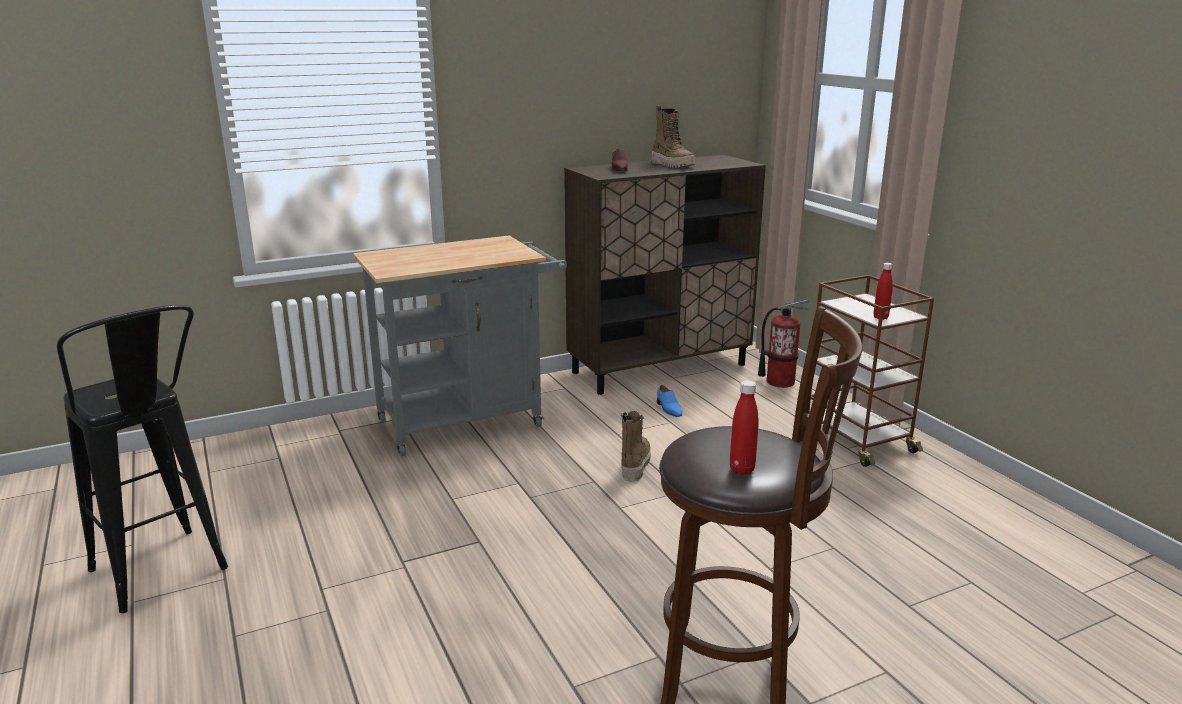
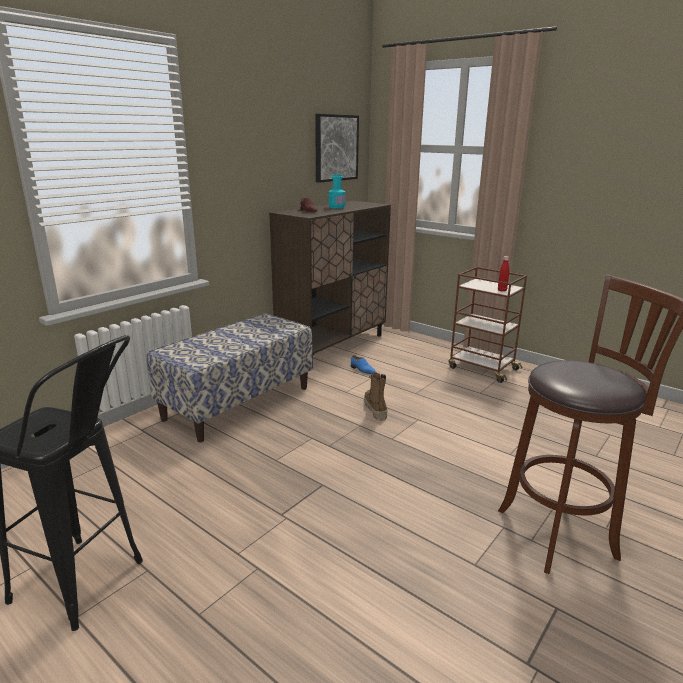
camera: 25 degrees left, 0 degrees up
(470, 421) = (238, 403): grey cart -> bench
(672, 165) = (336, 207): boot -> turquoise bottle
(693, 76) = (336, 148): none -> picture
(742, 470) = (606, 385): red bottle -> none
(780, 382) = (410, 342): fire extinguisher -> none

